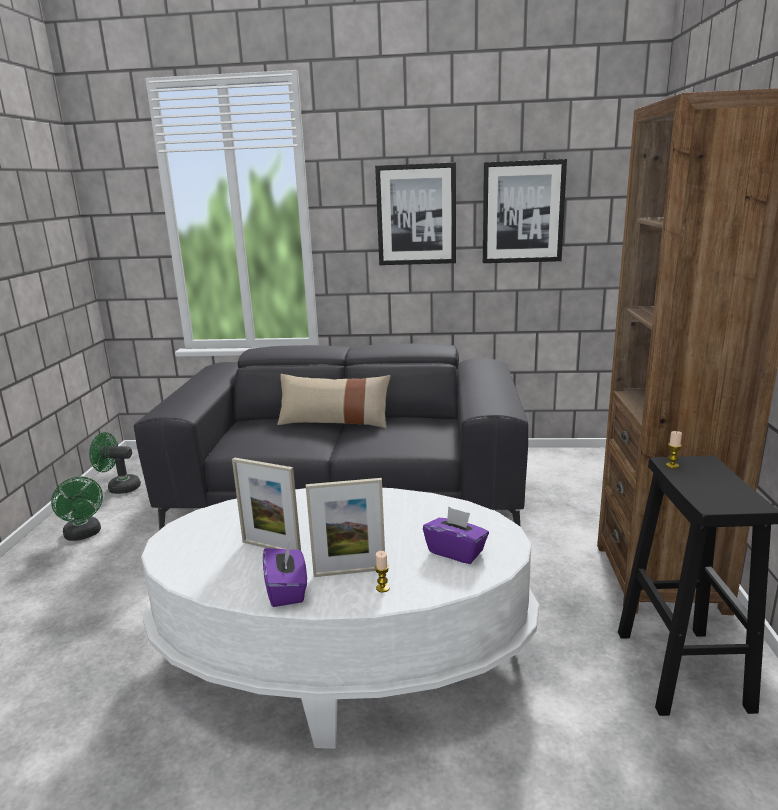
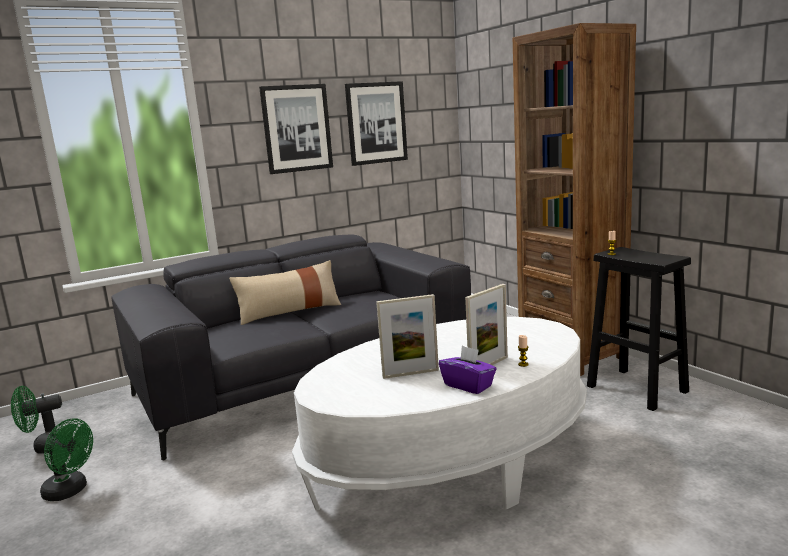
camera: 35 degrees left, 5 degrees down
(456, 552) = (530, 338): purple tissue box -> none

